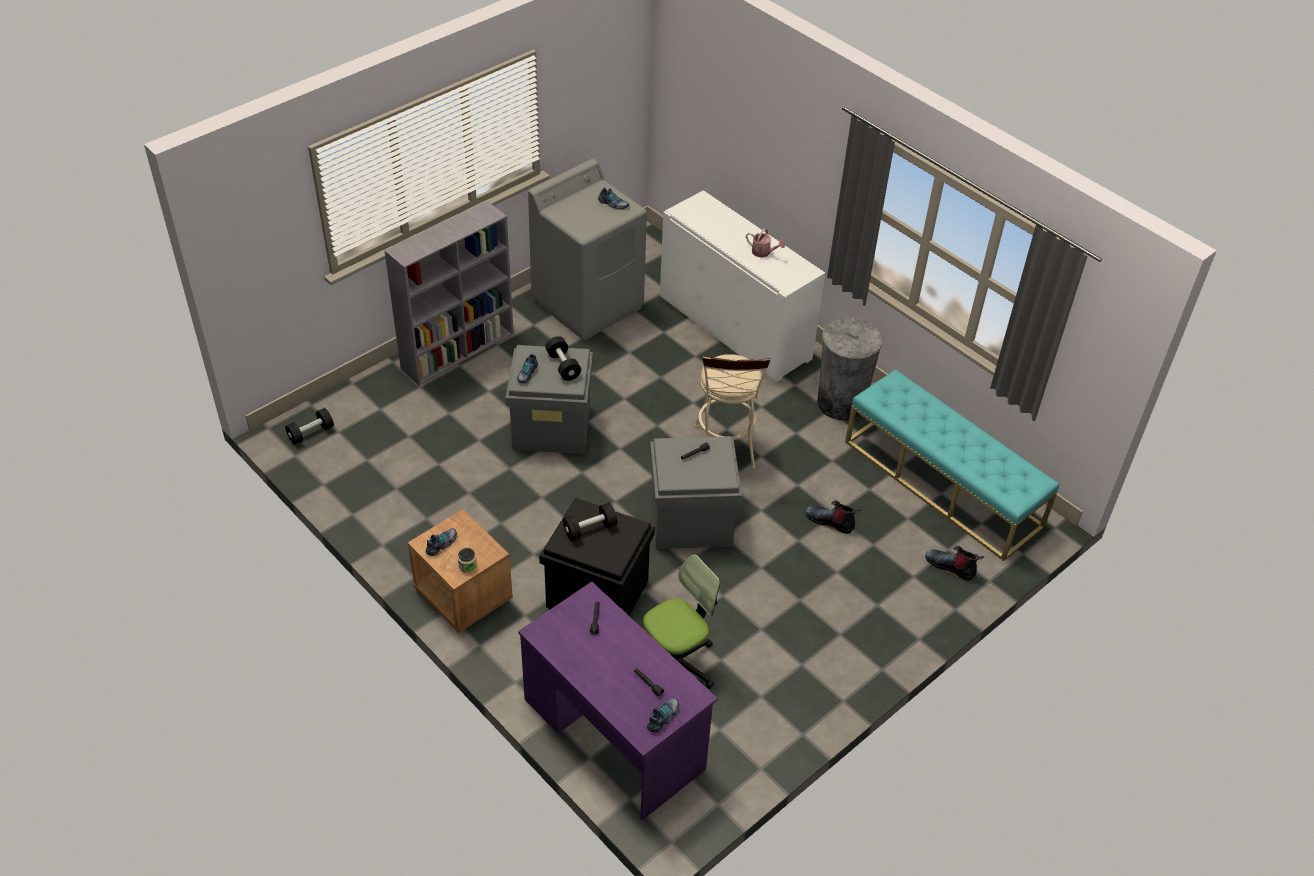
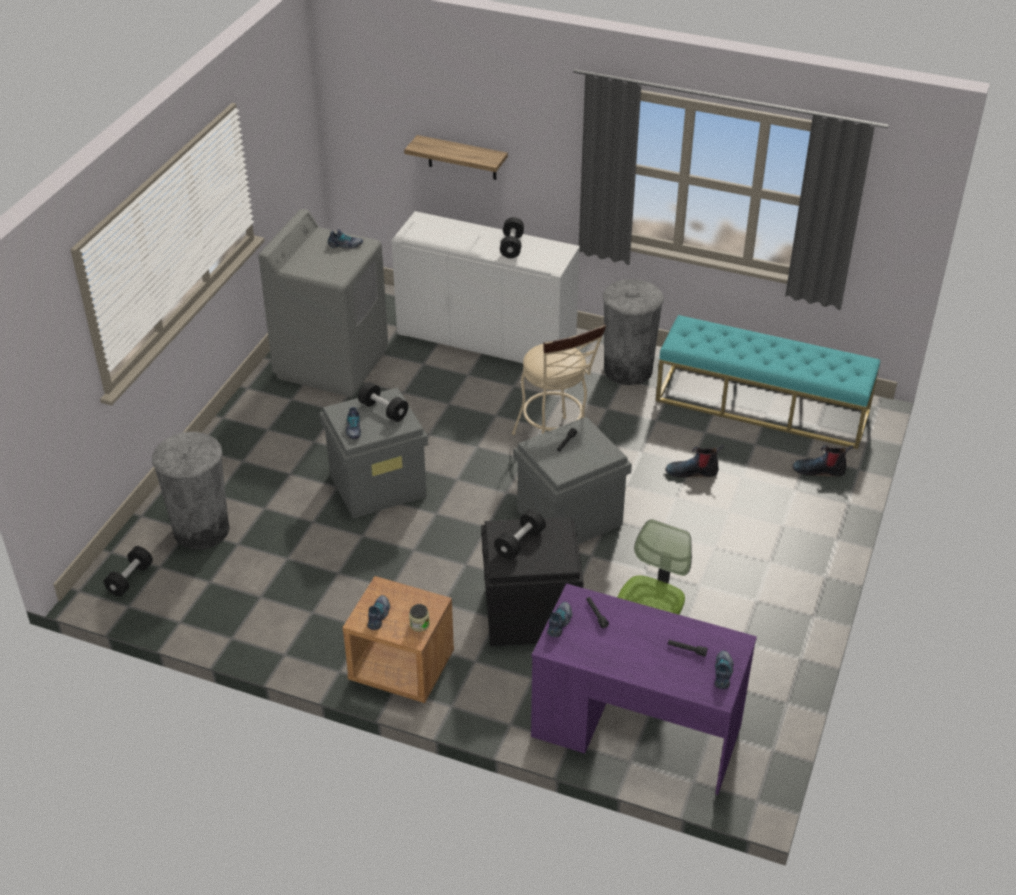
camera: 25 degrees left, 5 degrees down
(389, 413) = (201, 530): none -> grey trash can
(458, 350) = (231, 448): grey bookcase -> none
(561, 613) = (560, 622): none -> shoe
(752, 155) = (462, 158): none -> shelf
(763, 252) = (512, 246): watering can -> black dumbbell

